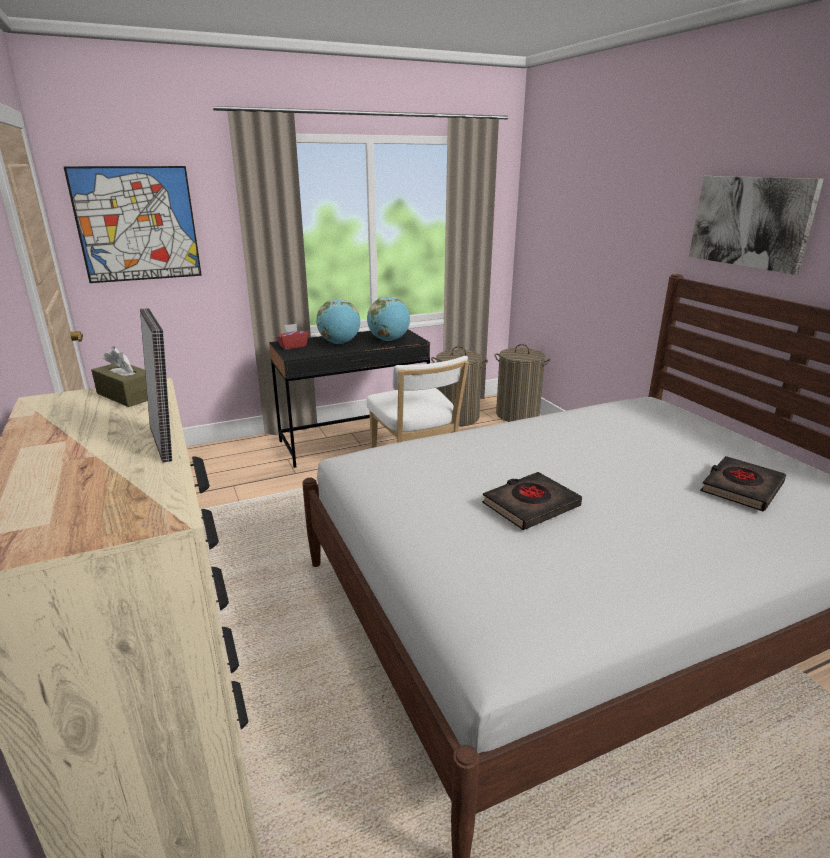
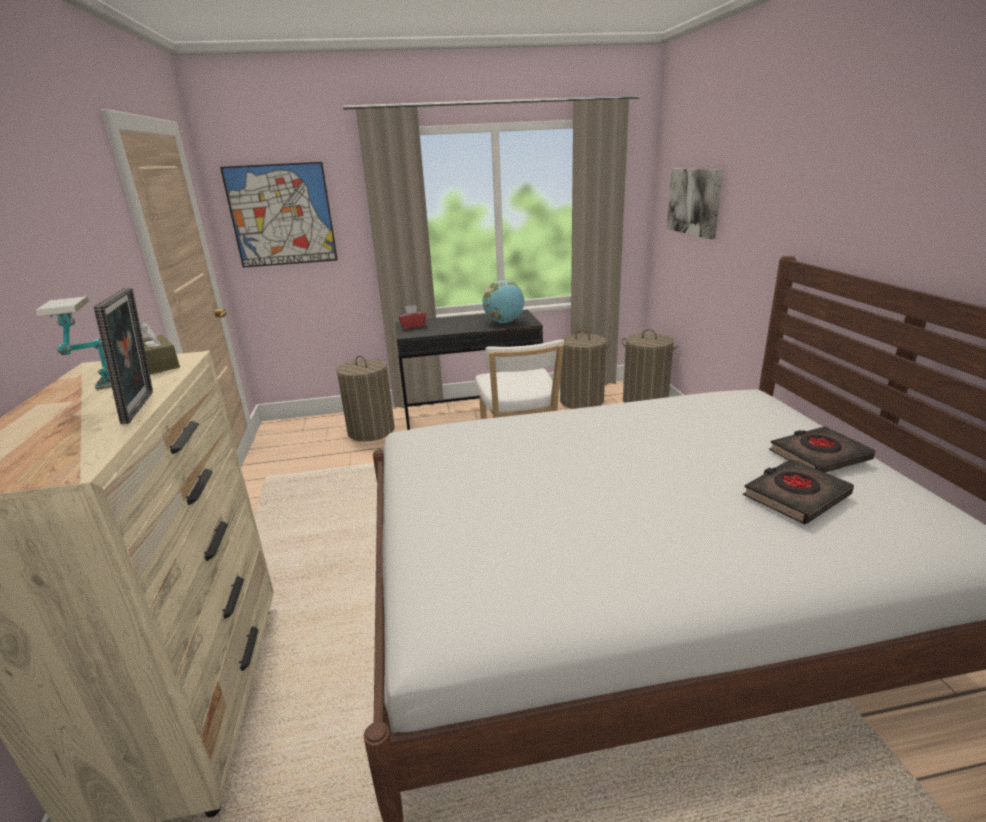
camera: 15 degrees right, 0 degrees up
(98, 434) = (102, 396): none -> table lamp
(247, 461) = (371, 431): none -> laundry basket
(339, 343) = (456, 324): globe -> none
(530, 505) = (547, 493): black book -> black book (818, 456)
(751, 222) = (863, 195): picture -> picture (694, 201)

